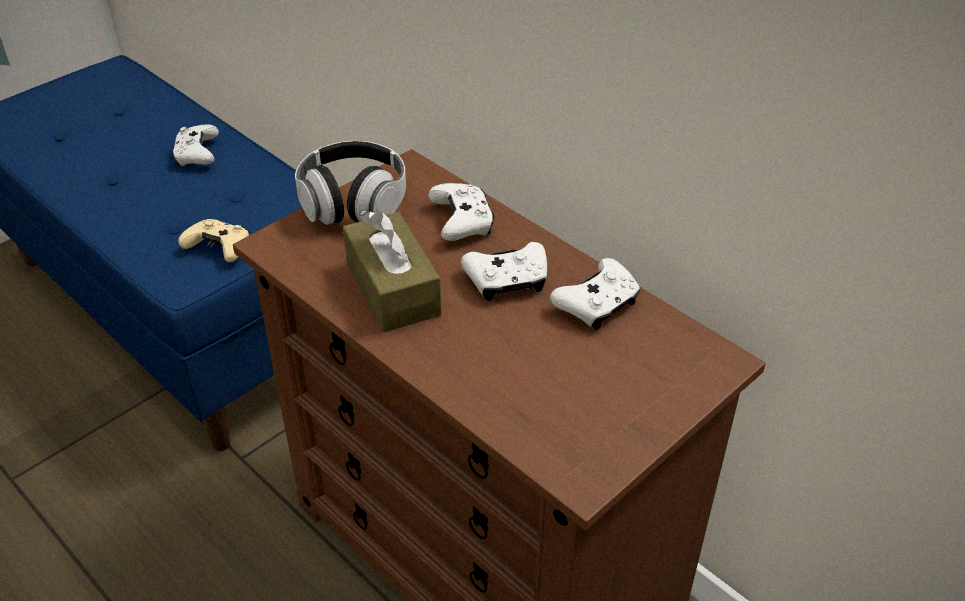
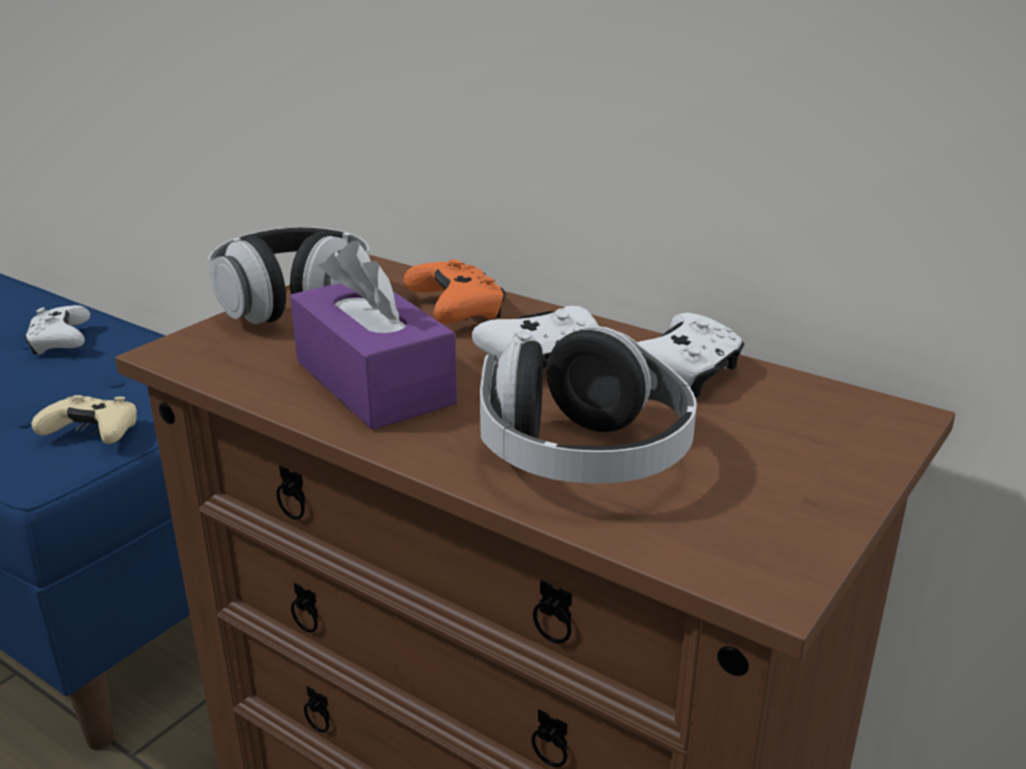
camera: 10 degrees left, 15 degrees down
(393, 289) = (374, 382): brown tissue box -> purple tissue box
(462, 222) = (457, 310): white game controller -> orange game controller
(507, 373) = (583, 458): none -> headphones

